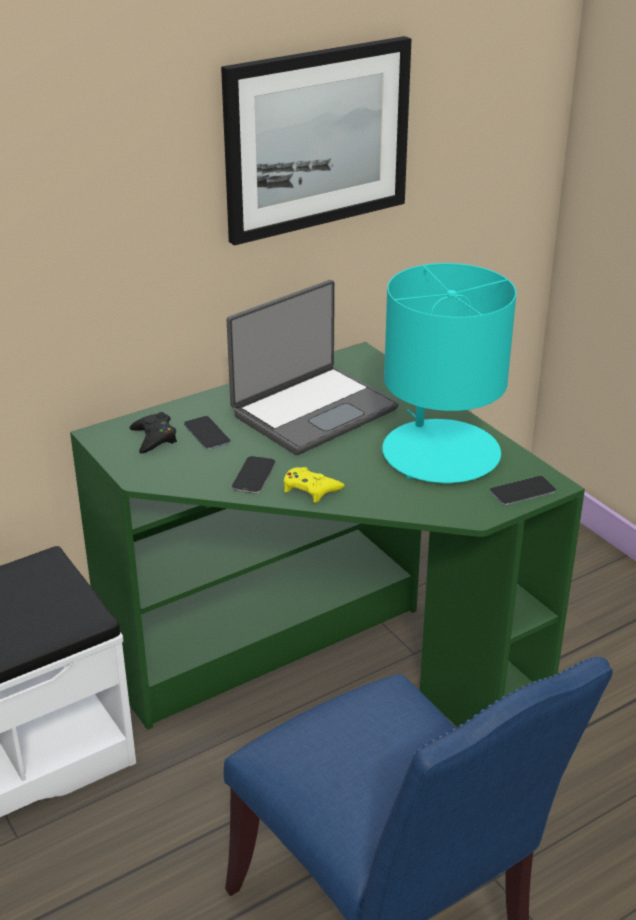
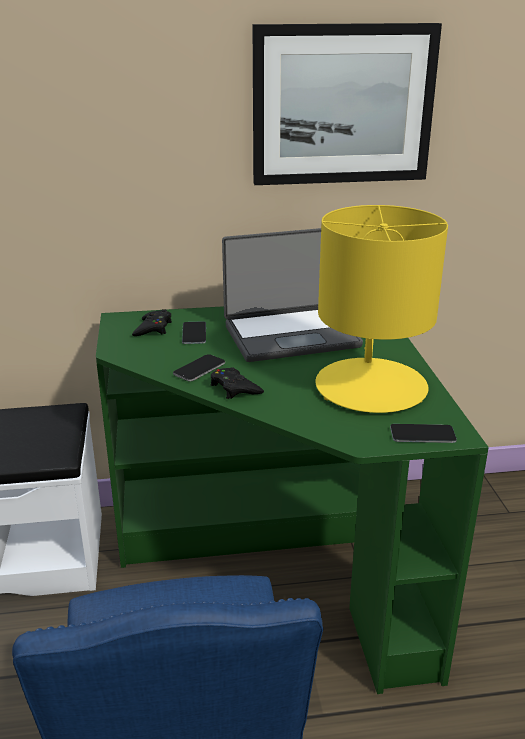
camera: 25 degrees right, 5 degrees down
(310, 489) = (234, 388): yellow game controller -> black game controller
(440, 453) = (371, 386): turquoise table lamp -> yellow table lamp

